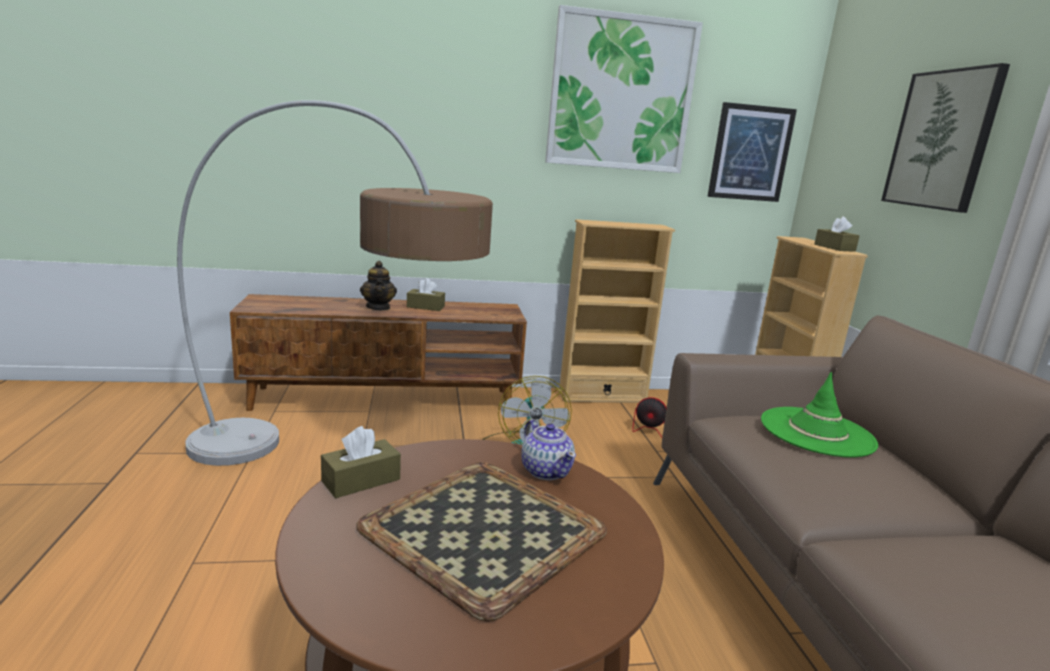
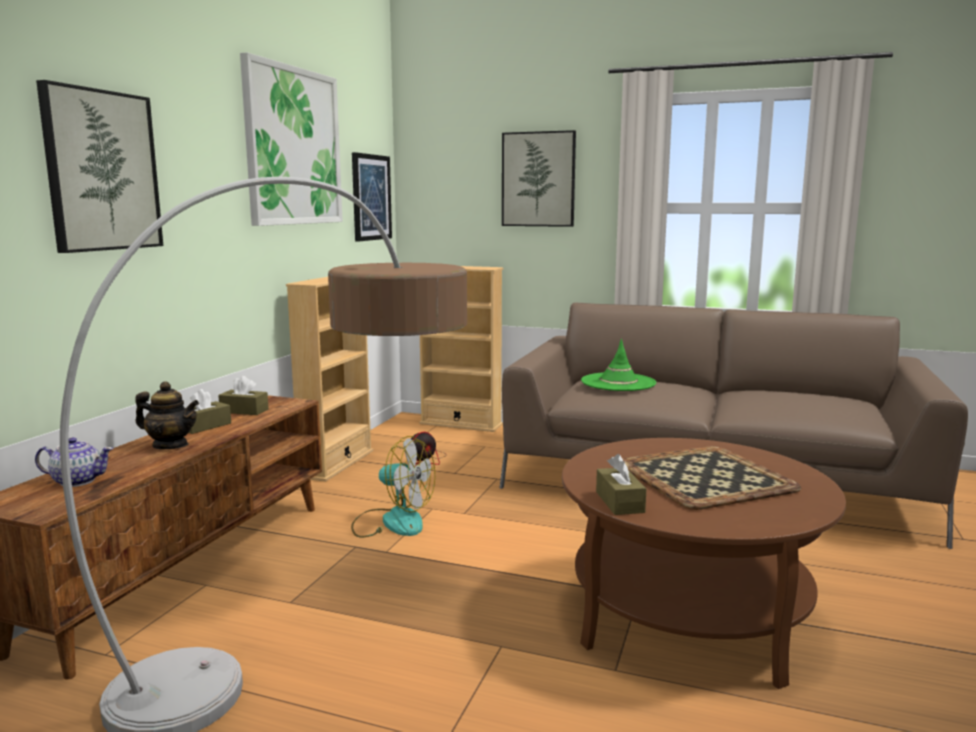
camera: 60 degrees left, 5 degrees down
(388, 105) = (101, 171): none -> picture
(546, 470) = (632, 450): teapot -> teapot (77, 481)
(834, 248) = (476, 267): brown tissue box -> brown tissue box (244, 411)

